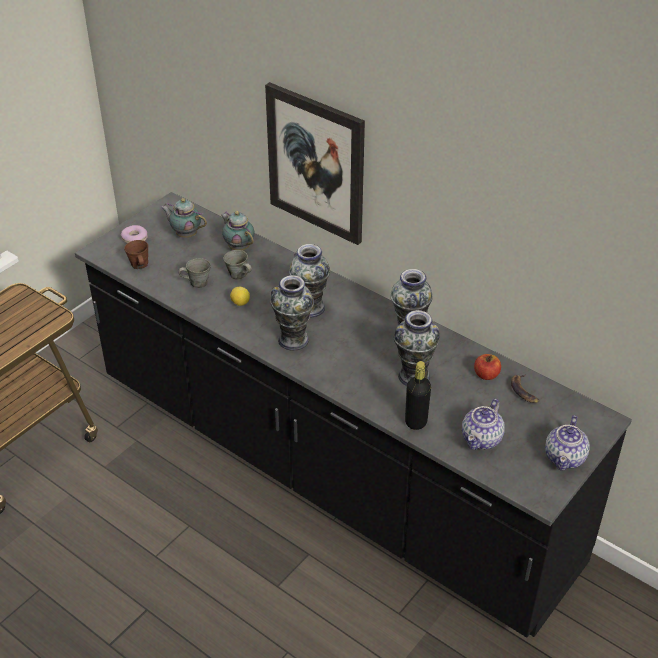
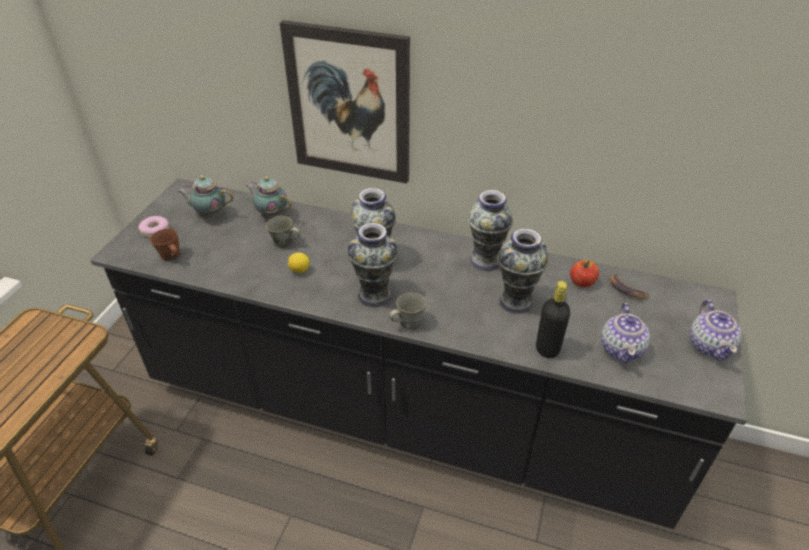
camera: 20 degrees left, 0 degrees up
(197, 283) = (244, 260): grey mug -> grey mug (408, 323)

